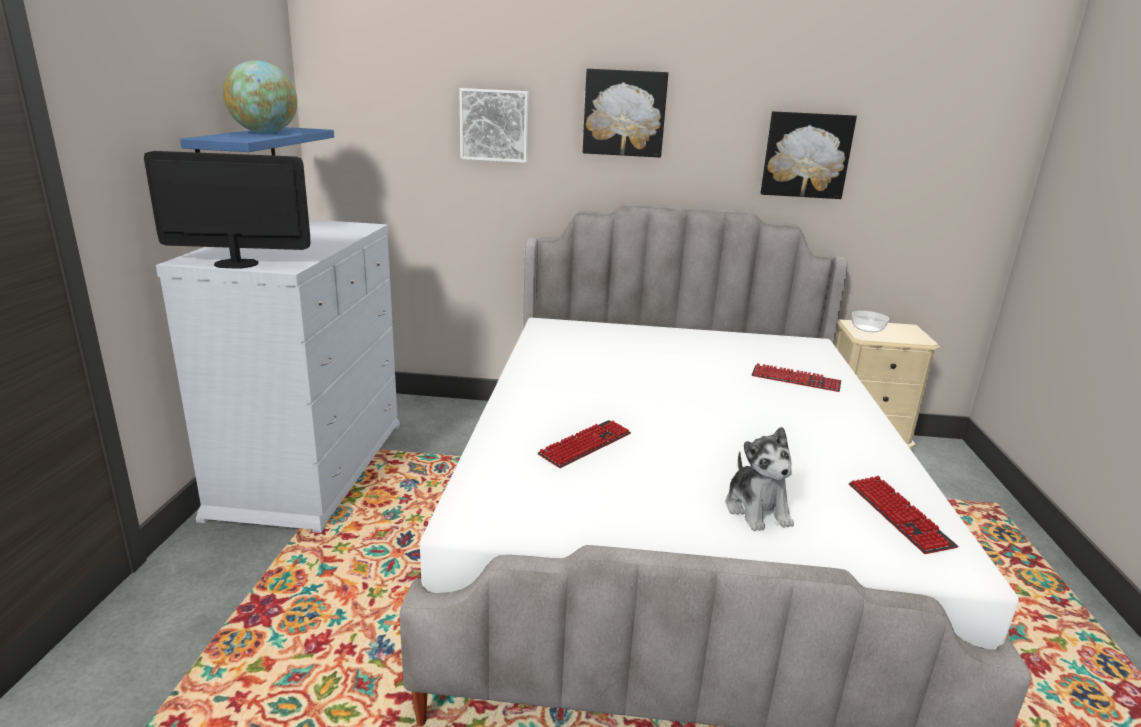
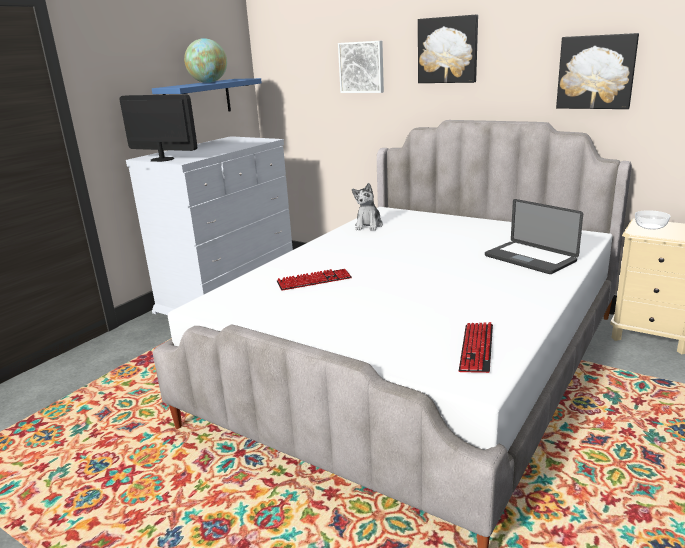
camera: 30 degrees right, 0 degrees up
(757, 509) = (375, 329): plush toy -> plush toy (368, 226)
(795, 380) = (529, 259): keyboard -> laptop

